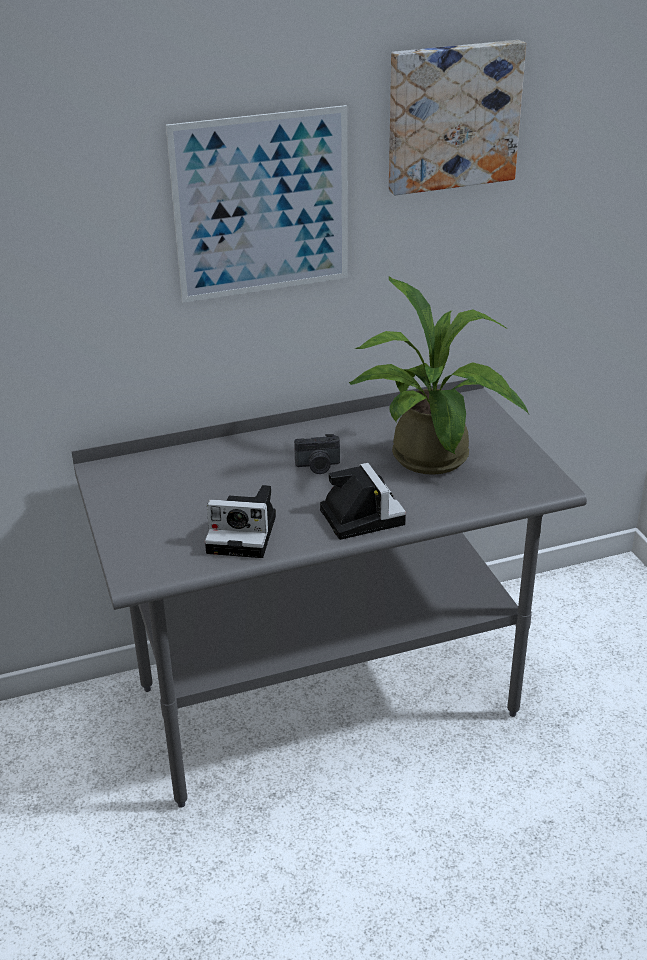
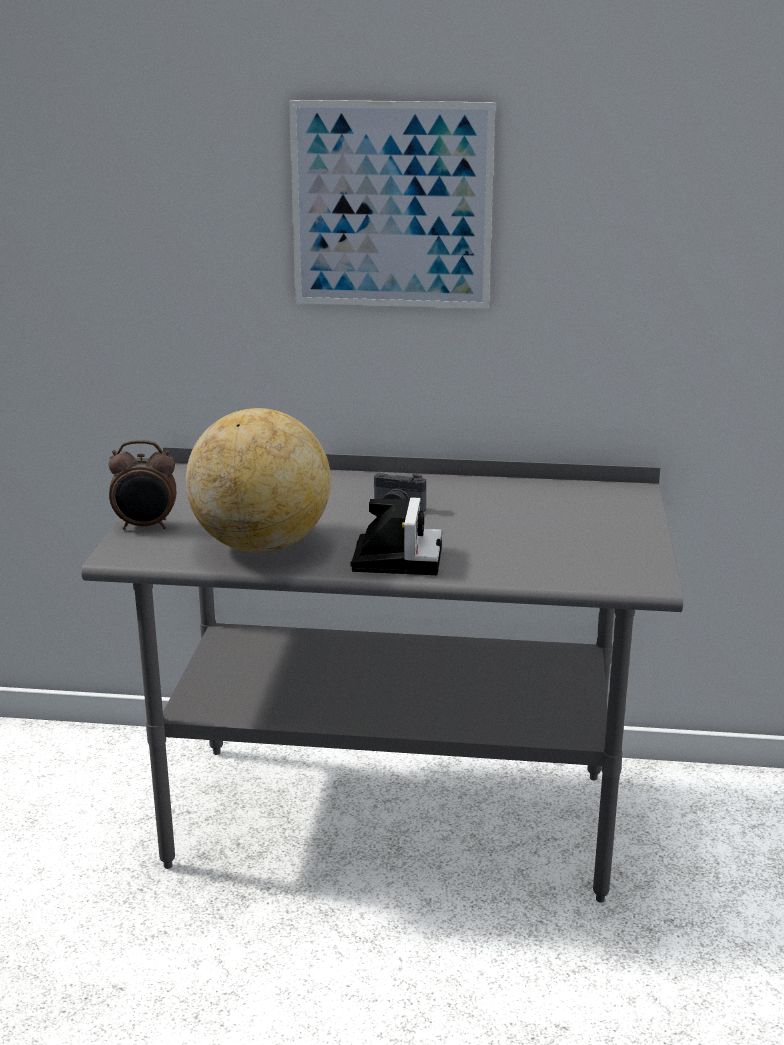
camera: 25 degrees right, 10 degrees down
(128, 540) = (146, 526): none -> alarm clock
(245, 534) = (262, 546): camera -> globe
(434, 462) = (529, 532): potted plant -> none
(452, 116) = (628, 131): picture -> none

